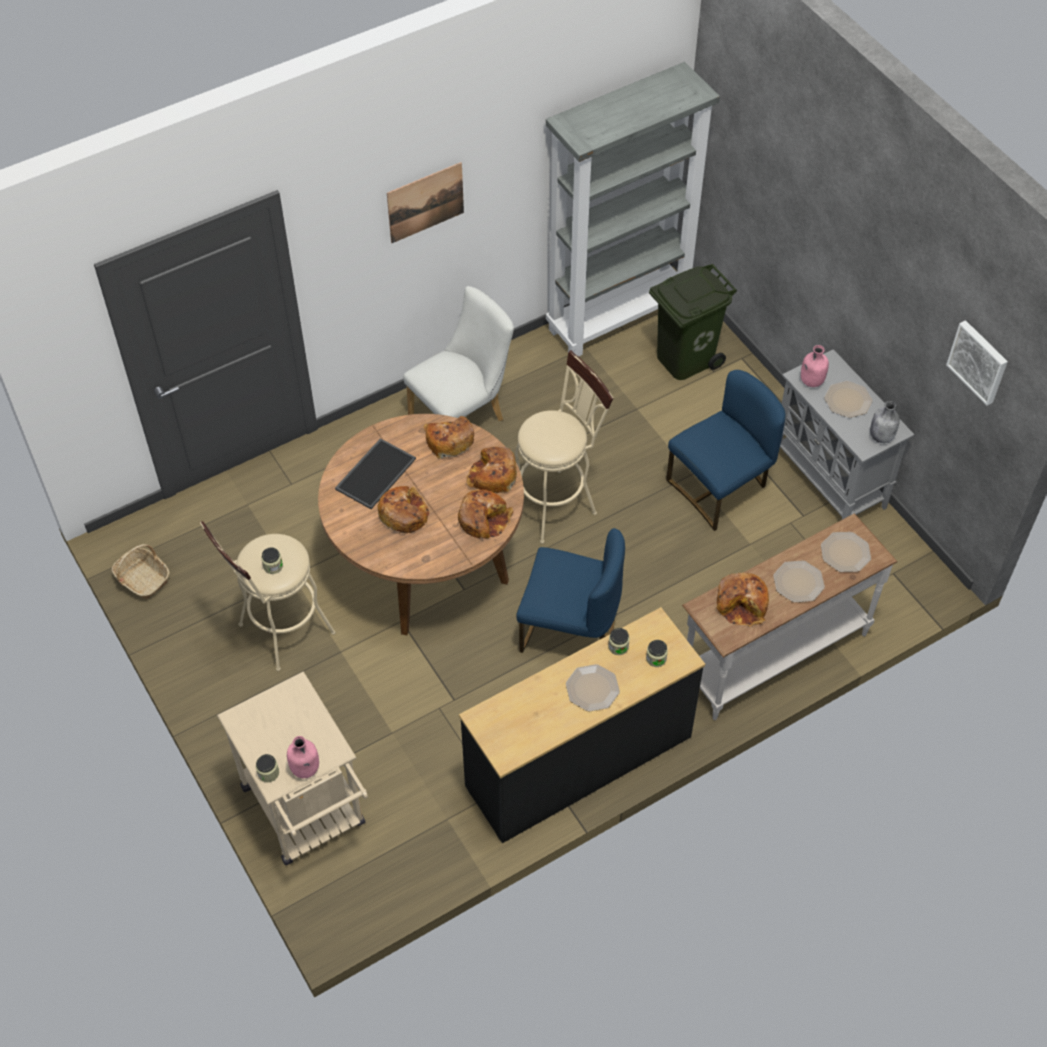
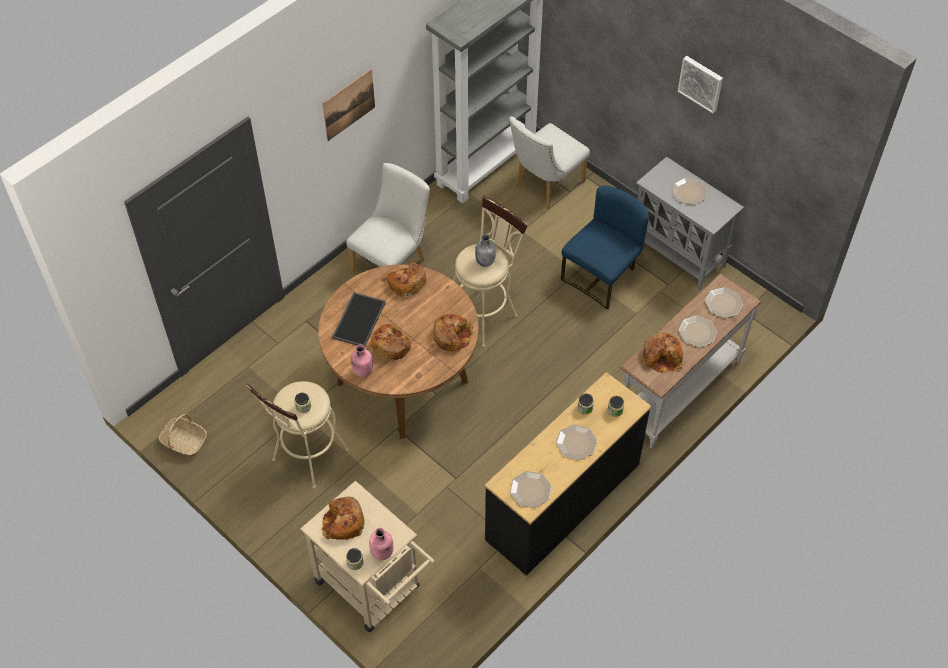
camera: 15 degrees left, 0 degrees up
(492, 475) = (447, 302): bread -> bread (343, 523)
(514, 735) = (531, 490): none -> plate
(569, 628) = (524, 405): blue chair -> none
(684, 358) = (545, 186): green trash can -> white chair
(811, 381) = (658, 183): pink bottle -> pink bottle (362, 371)
(881, 436) = (721, 213): grey bottle -> grey bottle (485, 261)
(979, 361) = (793, 143): picture -> picture (701, 83)

